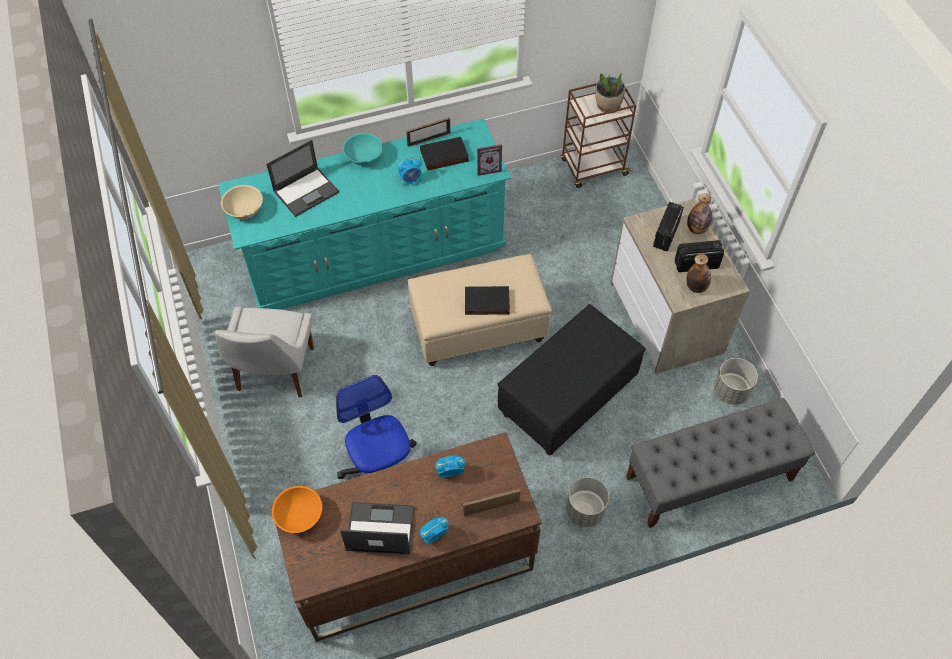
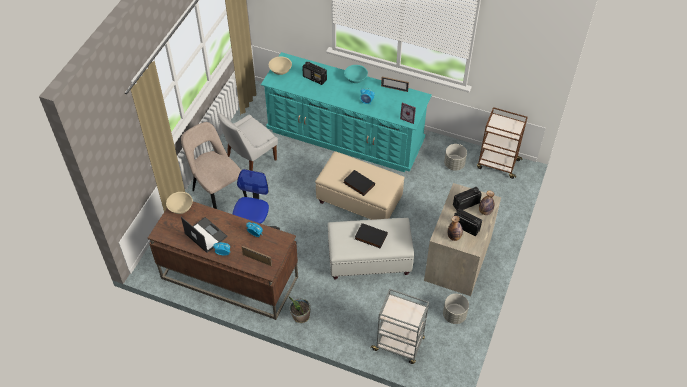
camera: 40 degrees right, 5 degrees down
(278, 454) = (218, 194): none -> beige chair
(299, 515) = (180, 207): orange bowl -> beige bowl
(306, 191) = (315, 78): laptop -> radio
(444, 156) = (393, 100): black book -> black book (370, 237)
(566, 397) = (368, 260): black ottoman -> white ottoman
(585, 510) = (325, 314): grey planter -> grey planter (454, 164)
(608, 106) = (509, 128): potted plant -> potted plant (300, 316)
(709, 478) = (399, 344): grey bench -> grey cart

